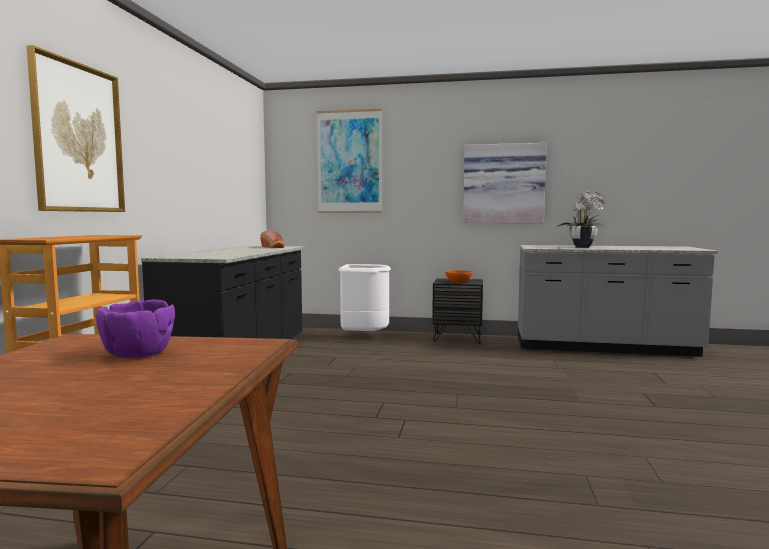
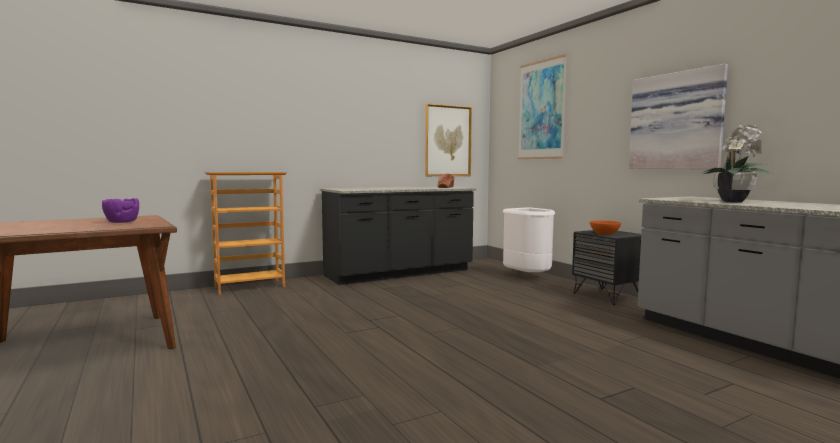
camera: 50 degrees right, 0 degrees up
(78, 138) = (274, 115): picture -> picture (448, 141)

